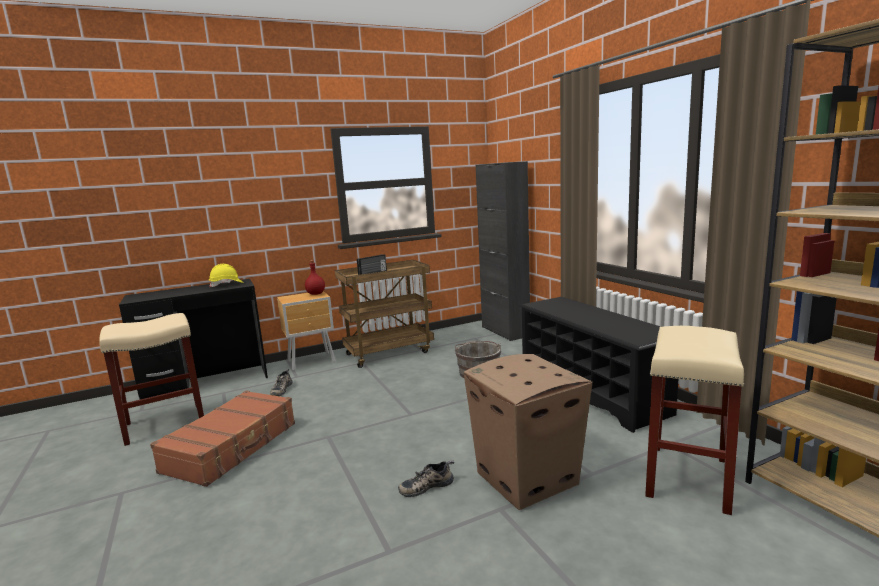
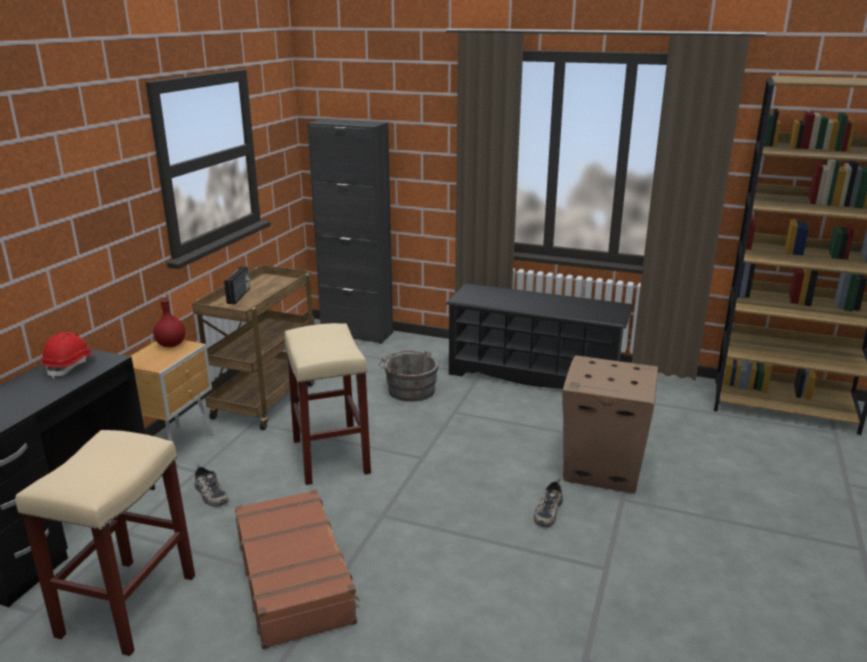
camera: 45 degrees left, 10 degrees up
(226, 284) = (70, 366): yellow hard hat -> red hard hat
(688, 478) = (686, 422): beige stool -> beige stool (331, 457)

